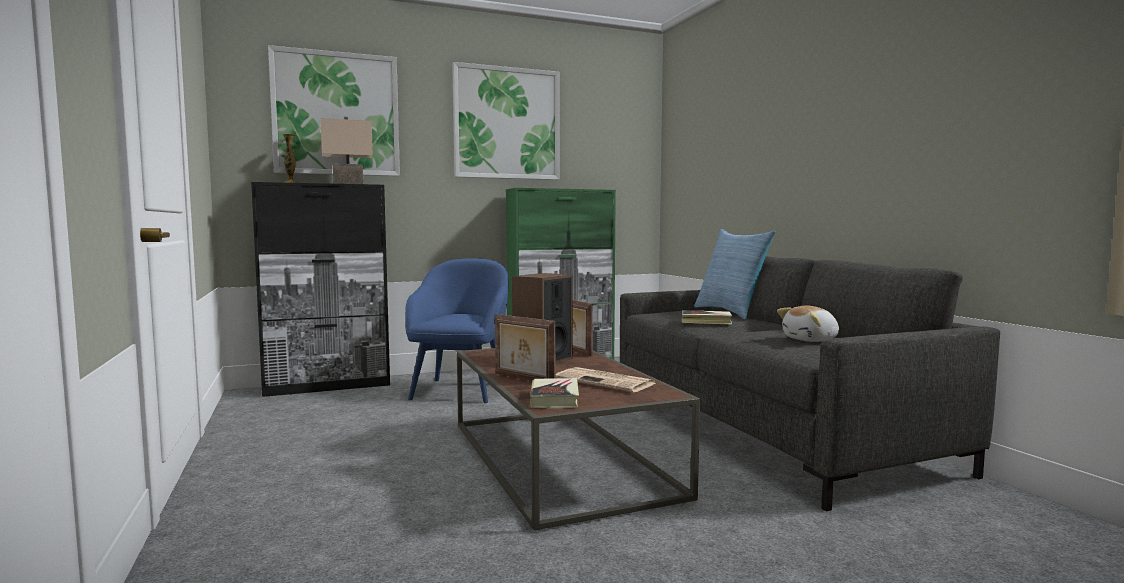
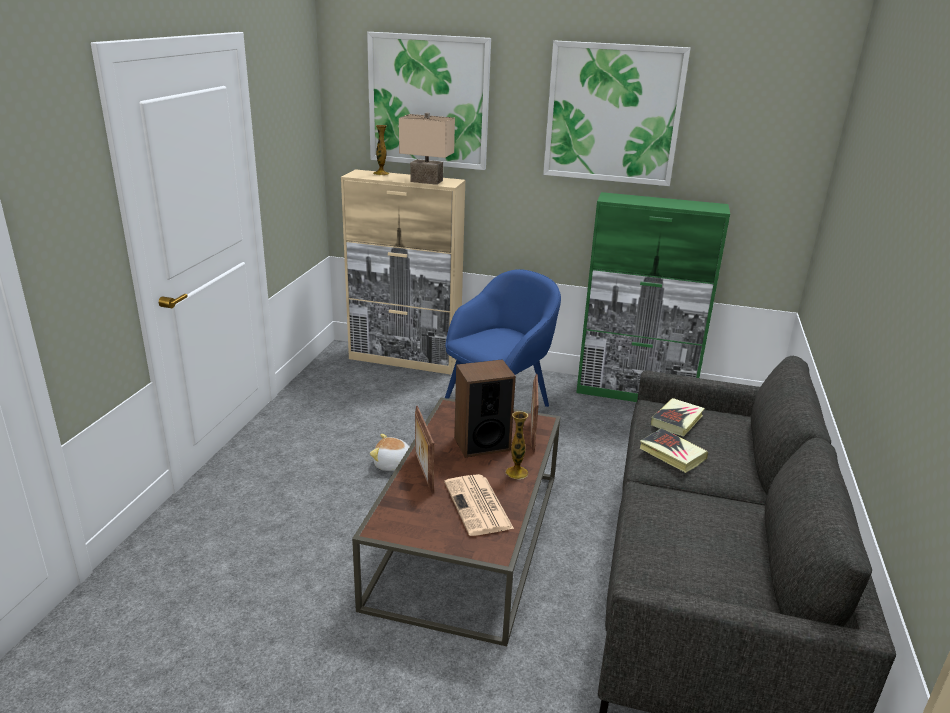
camera: 35 degrees right, 20 degrees up
(328, 386) = (405, 359): black cabinet -> beige cabinet
(554, 398) = (402, 516): book -> book (677, 420)
(600, 365) = (517, 472): none -> vase
(731, 312) = (748, 438): pillow -> none
(811, 340) = (702, 546): plush toy -> plush toy (393, 465)

